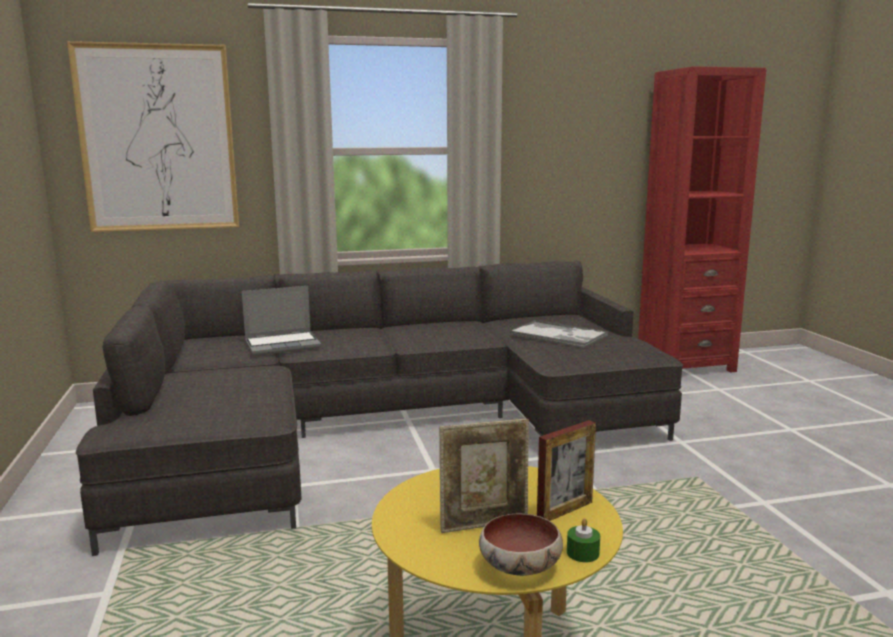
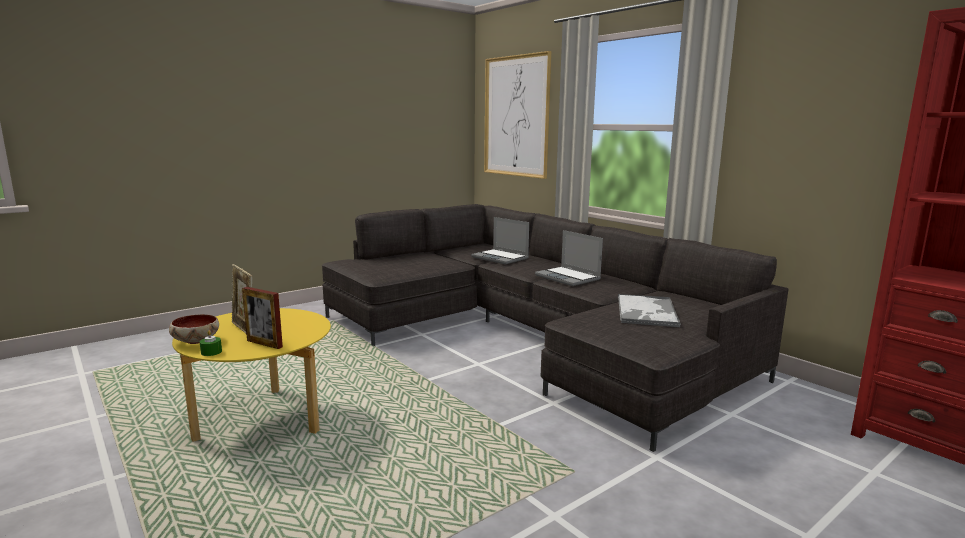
camera: 65 degrees right, 0 degrees up
(416, 336) = (568, 277): none -> laptop

